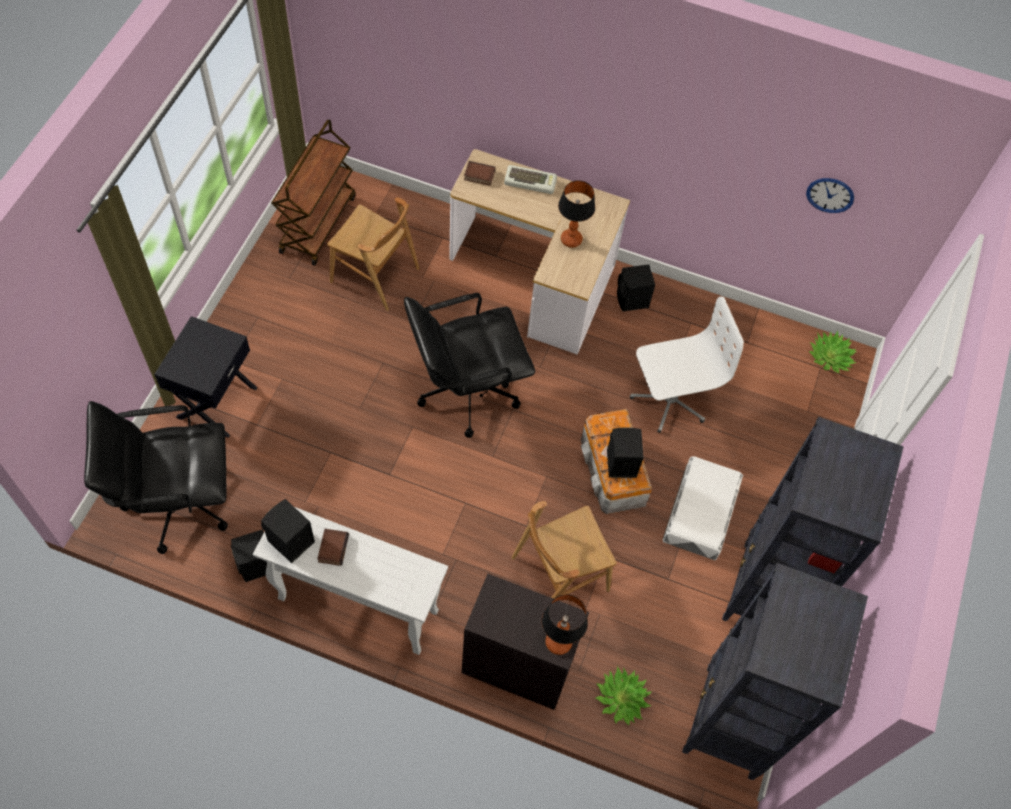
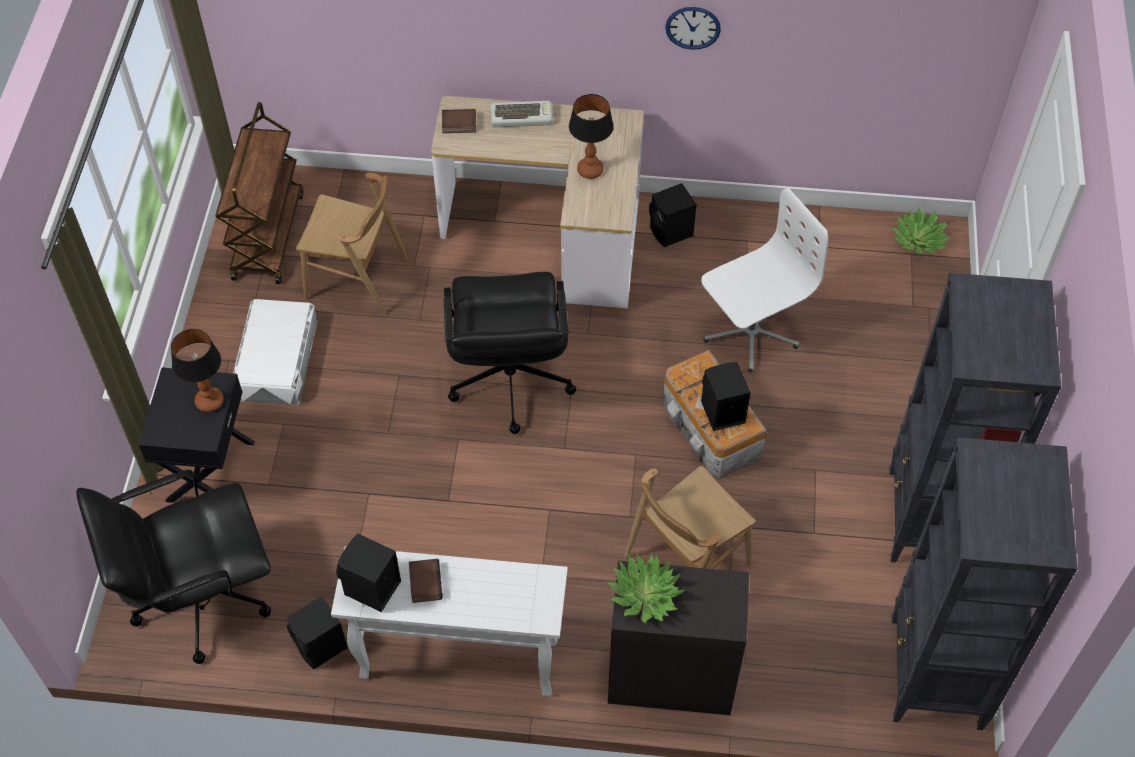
camera: 10 degrees left, 5 degrees down
(466, 391) = (509, 382): black office chair -> black office chair turned 60 degrees counterclockwise
(558, 642) = (724, 614): table lamp -> table lamp (209, 401)
(621, 699) = (804, 681): potted plant -> potted plant (645, 595)
(700, 511) = (827, 448): white storage box -> white storage box (276, 359)
(830, 195) = (877, 42): wall clock -> wall clock (693, 27)

